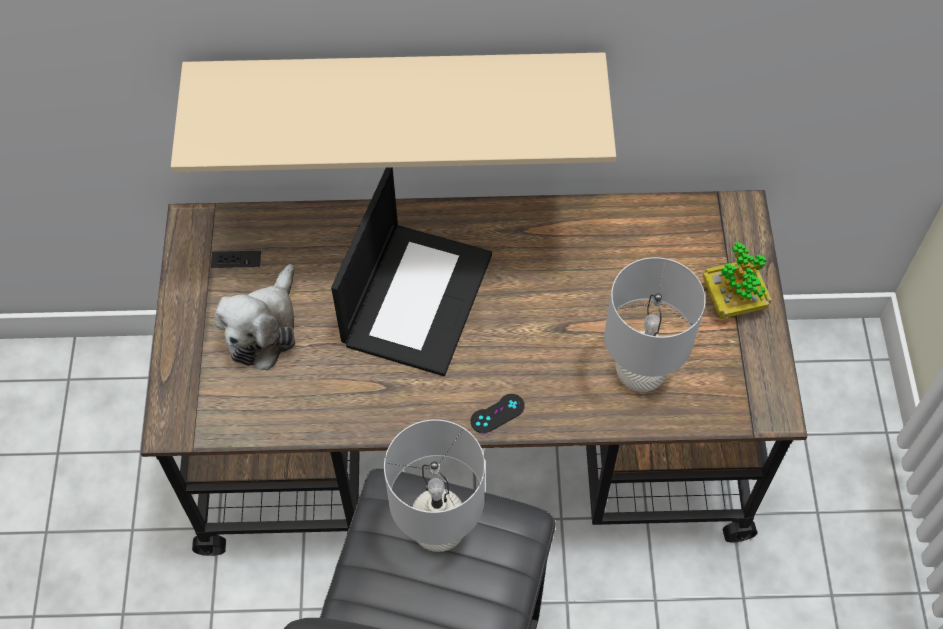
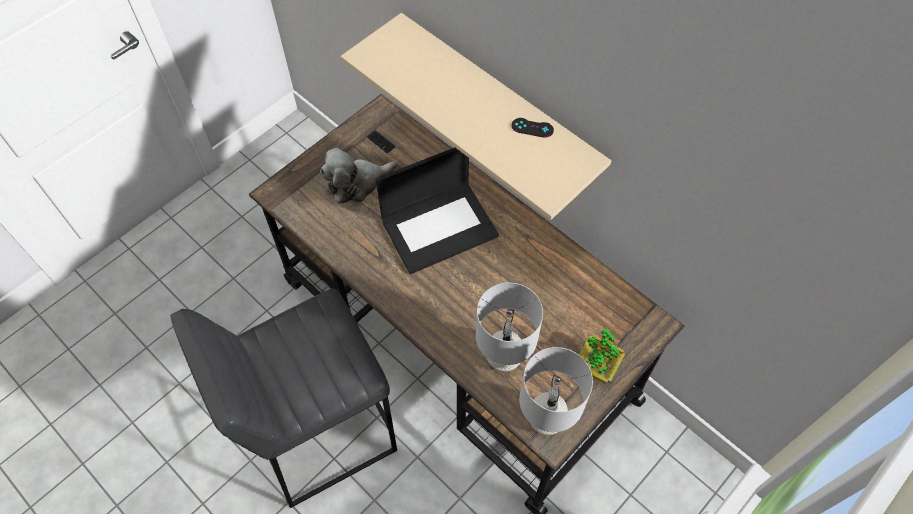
camera: 45 degrees right, 0 degrees up
(441, 529) = (327, 342): grey table lamp -> grey table lamp (547, 420)
(497, 413) = (413, 313): black game controller -> black game controller (532, 128)

